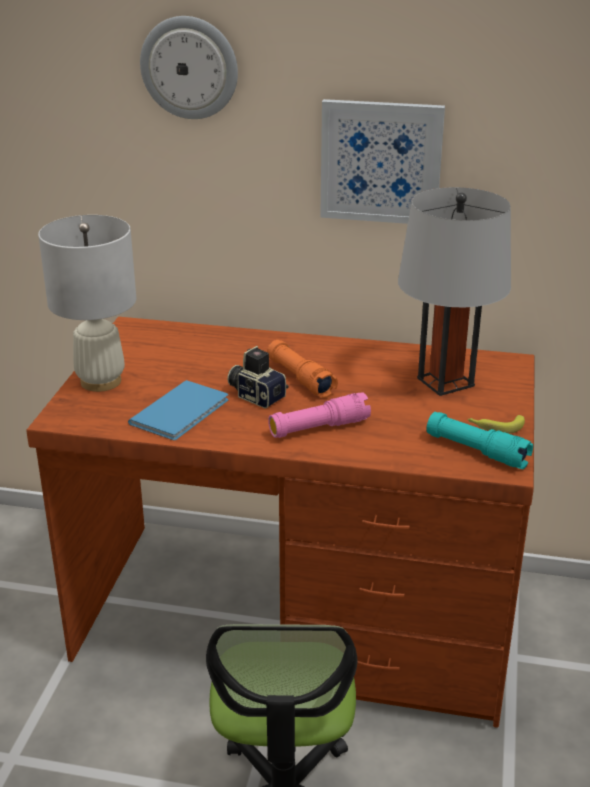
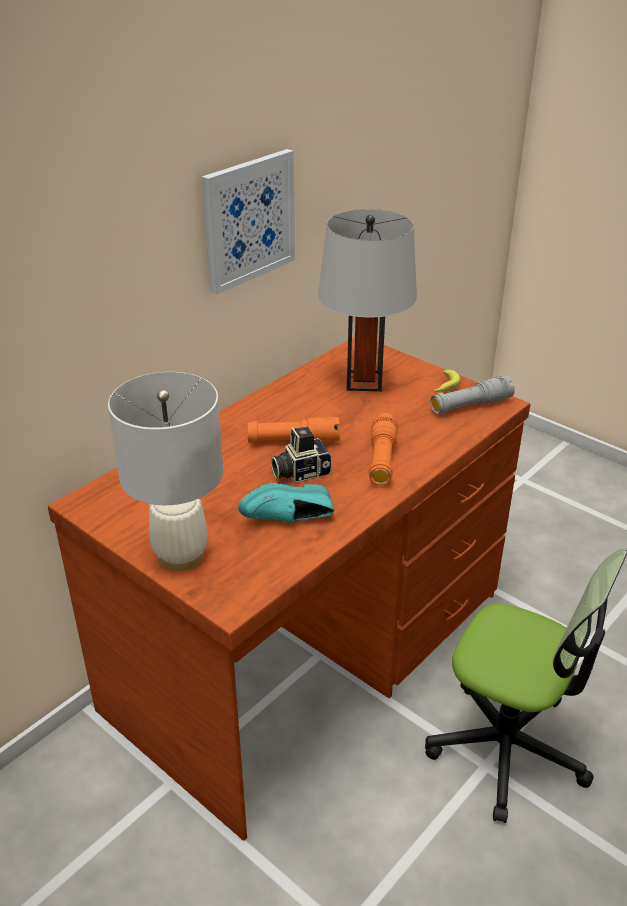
camera: 60 degrees left, 5 degrees up
(183, 411) = (290, 520): blue book -> turquoise shoe
(189, 67) = (79, 186): wall clock -> none
(319, 428) = (382, 459): pink flashlight -> orange flashlight
(476, 451) = (470, 406): turquoise flashlight -> grey flashlight

